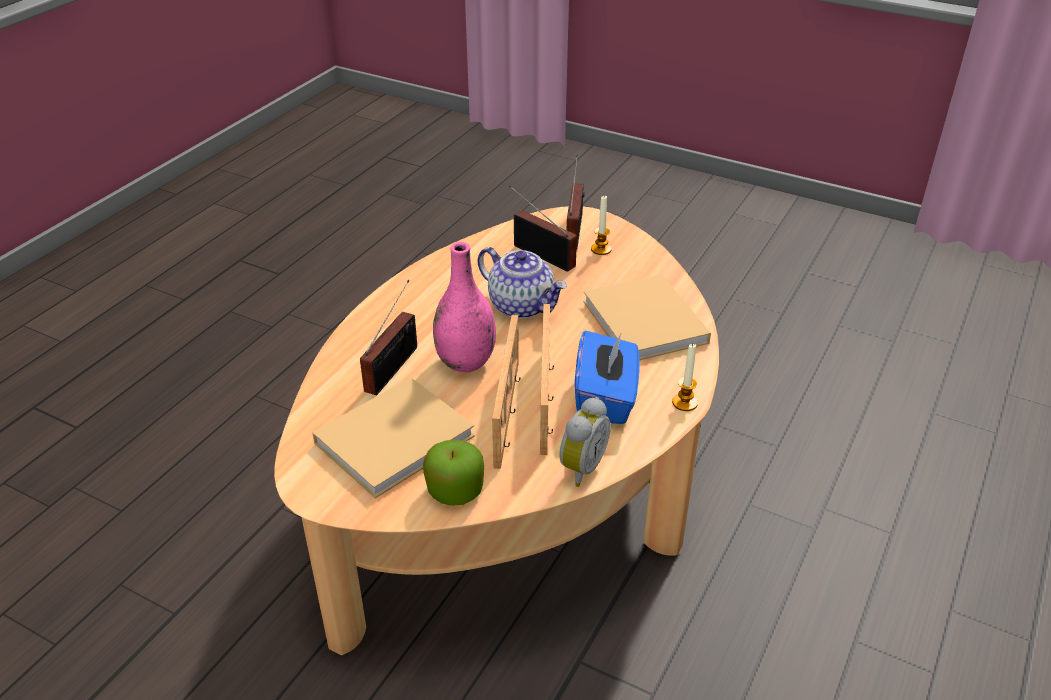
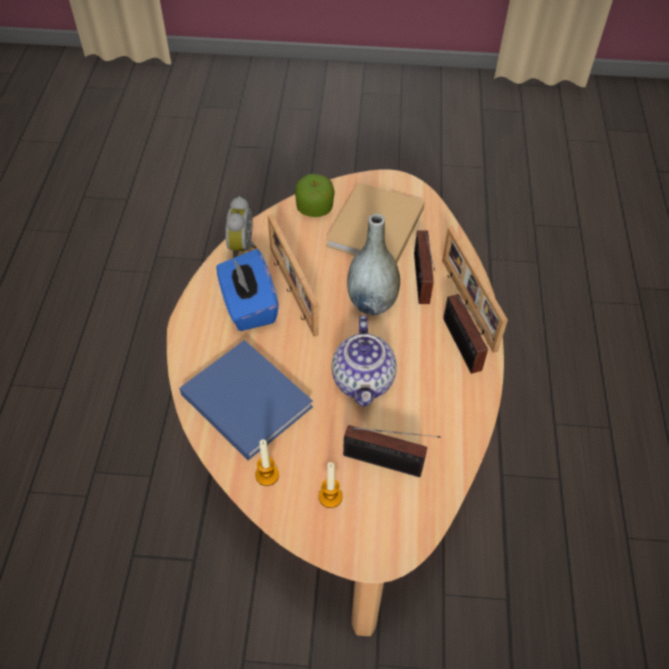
camera: 155 degrees right, 15 degrees up
(466, 362) = (371, 303): pink vase -> grey vase
(509, 412) = (313, 271): picture frame -> picture frame (466, 304)
(522, 306) = (364, 381): teapot -> teapot turned 105 degrees counterclockwise
(575, 229) = (375, 524): radio -> radio (462, 348)
(646, 324) = (244, 398): beige book -> blue book
(684, 402) = (187, 323): candle -> candle (267, 475)

